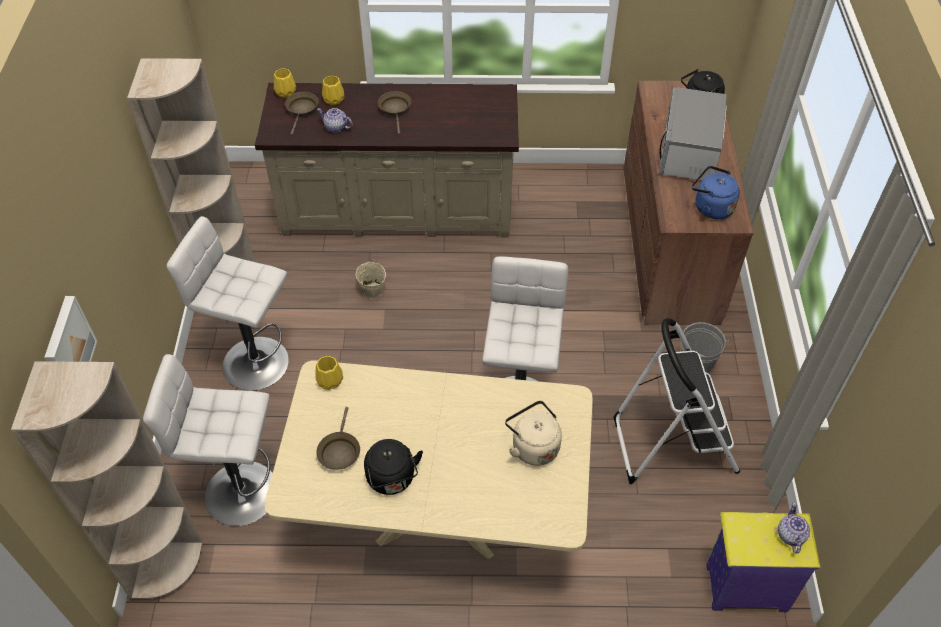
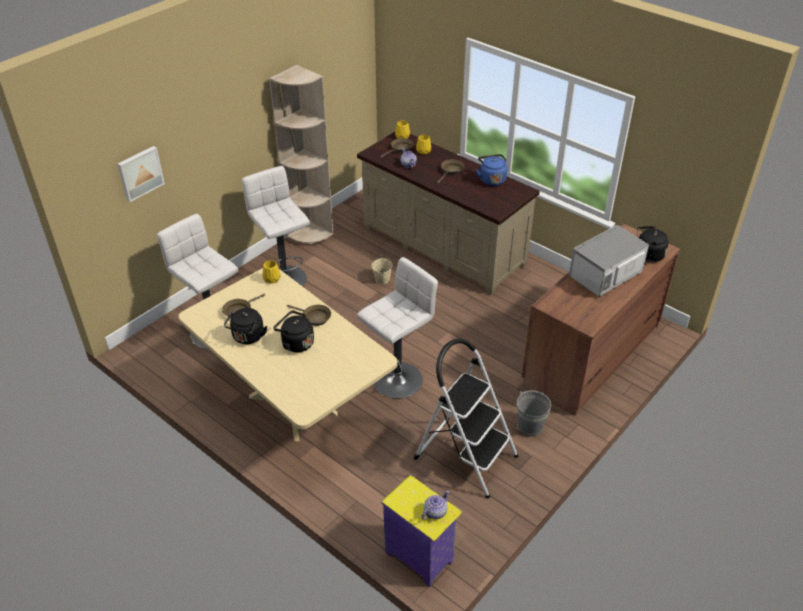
camera: 40 degrees right, 10 degrees down
(167, 571) = (146, 344): beige bookcase -> none
(440, 397) = (314, 317): none -> brown frying pan
(457, 446) = (296, 343): none -> black kettle
(533, 446) = (333, 367): beige kettle -> none
(710, 207) = (581, 310): blue kettle -> blue kettle (491, 180)

